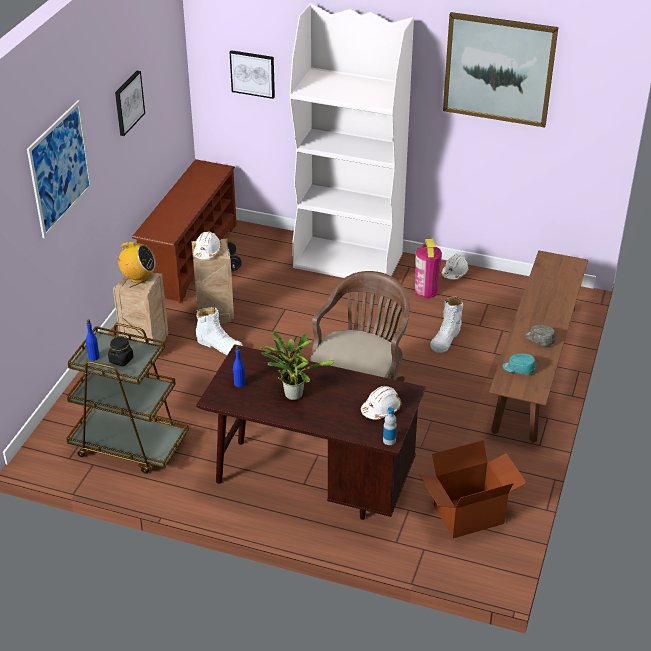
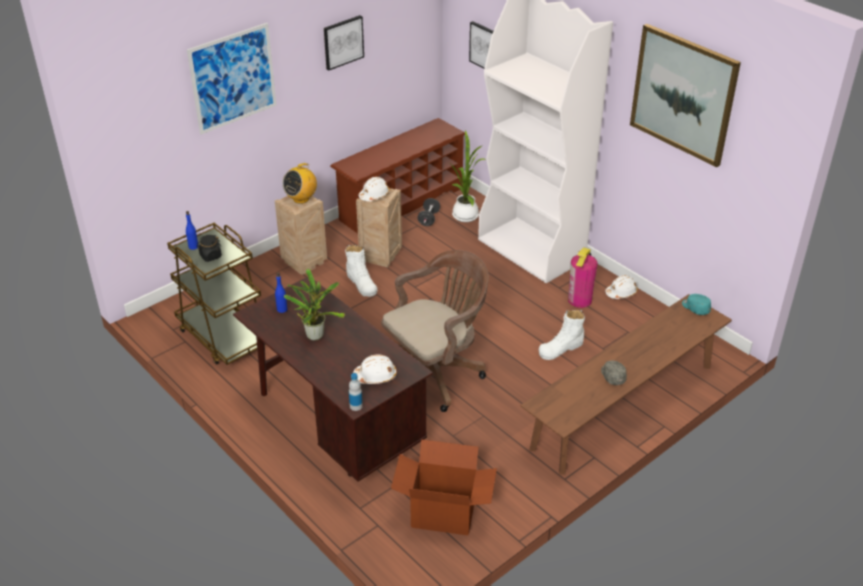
camera: 30 degrees right, 0 degrees up
(138, 278) = (301, 199): radio -> radio turned 90 degrees clockwise
(260, 248) = (465, 214): none -> potted plant
(518, 369) = (567, 395): turquoise cap -> turquoise cap (695, 308)

